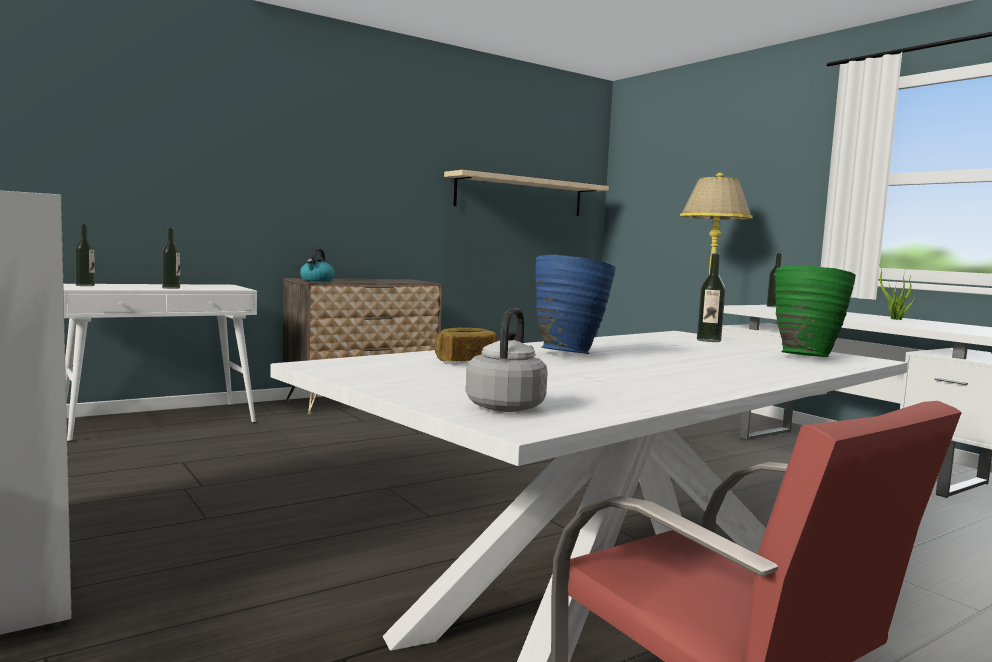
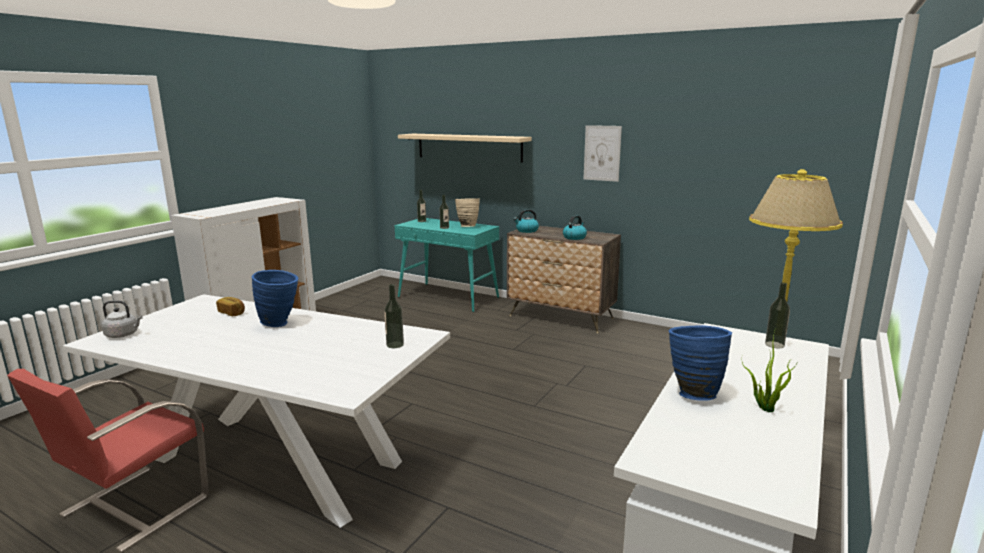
camera: 65 degrees right, 10 degrees up
(160, 421) = (449, 297): white console table -> turquoise console table
(197, 286) = (467, 226): none -> beige vase
(385, 176) = (602, 153): none -> picture
(392, 281) = (574, 237): none -> kettle
(520, 195) = (742, 164): beige shelf -> beige shelf (468, 147)
(805, 356) = (339, 375): green vase -> none
(869, 320) = (692, 393): none -> blue vase

